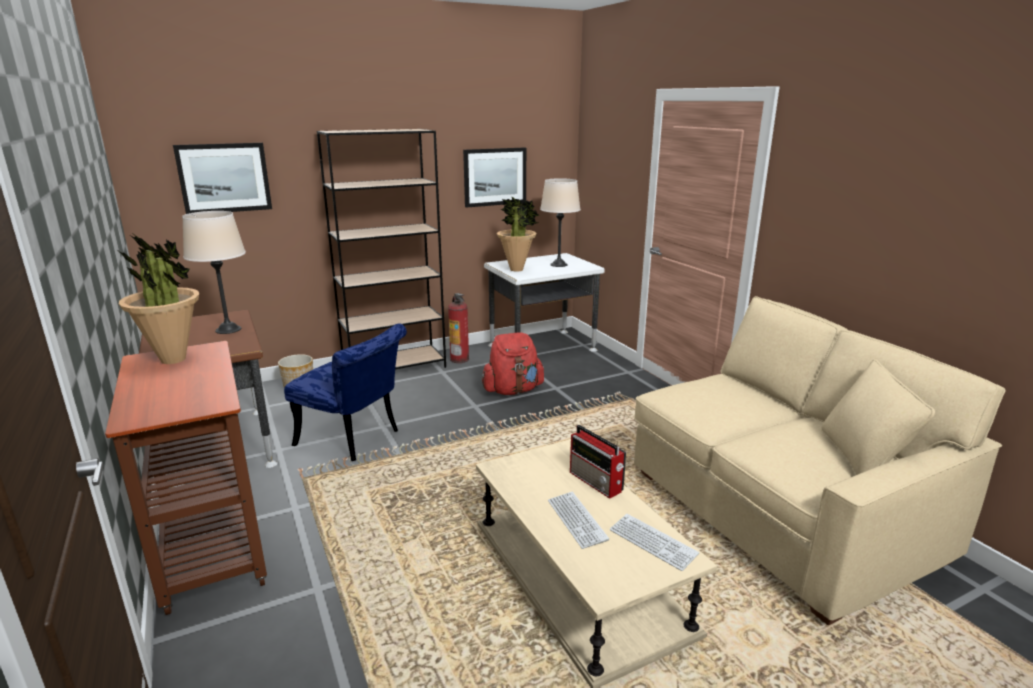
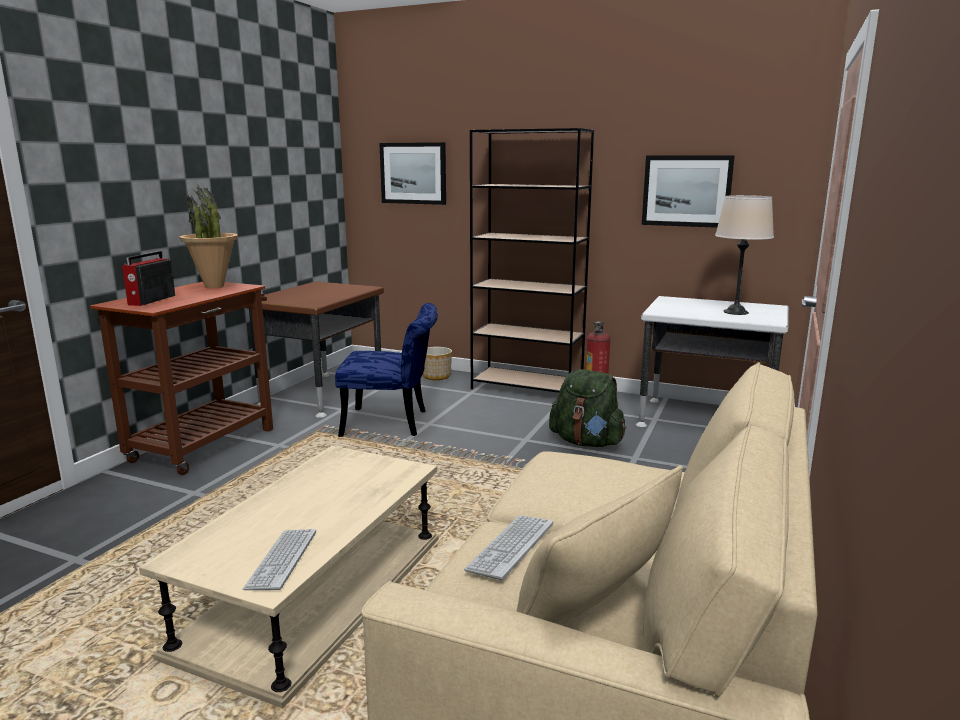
camera: 50 degrees right, 5 degrees down
(228, 329) = (337, 294): beige table lamp -> none
(355, 439) = (393, 423): blue chair -> blue chair turned 75 degrees counterclockwise
(513, 390) = (587, 442): red backpack -> green backpack
(516, 269) = (671, 306): potted plant -> none
(576, 520) = (284, 513): keyboard -> keyboard (510, 547)
(596, 482) = (366, 501): radio -> radio (151, 300)

